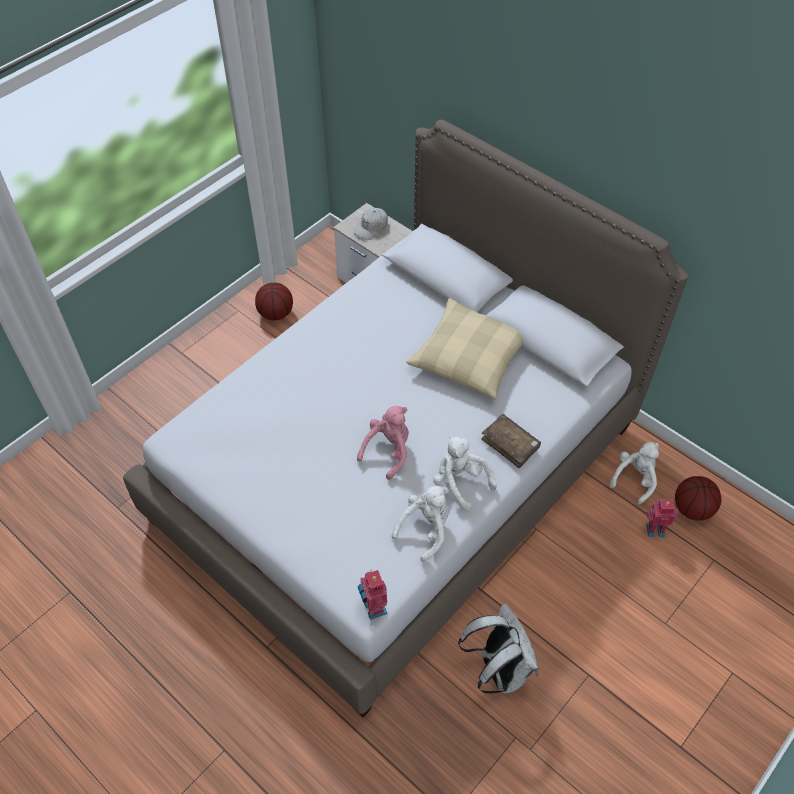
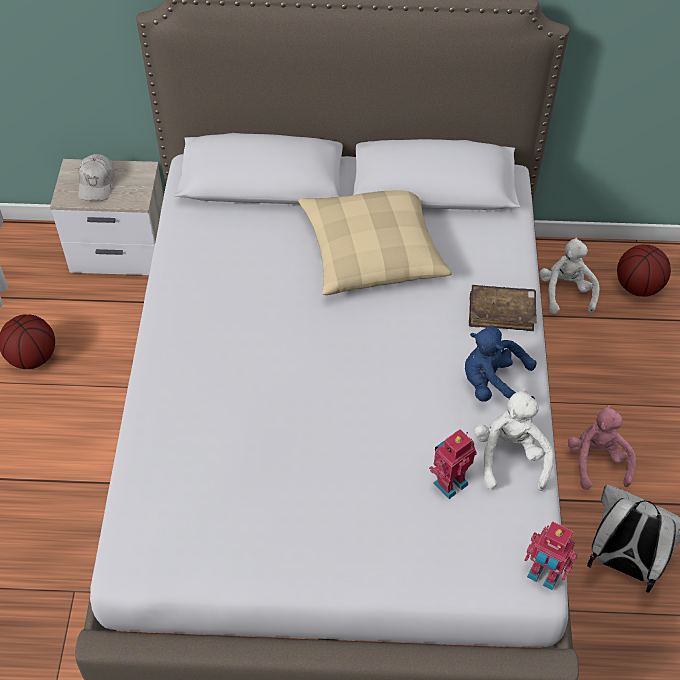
camera: 40 degrees left, 0 degrees up
(388, 451) = (390, 403): pink plush toy -> pink plush toy (597, 461)
(460, 483) = (494, 385): white plush toy -> blue plush toy
(655, 529) = (625, 326): toy robot -> toy robot (449, 482)

